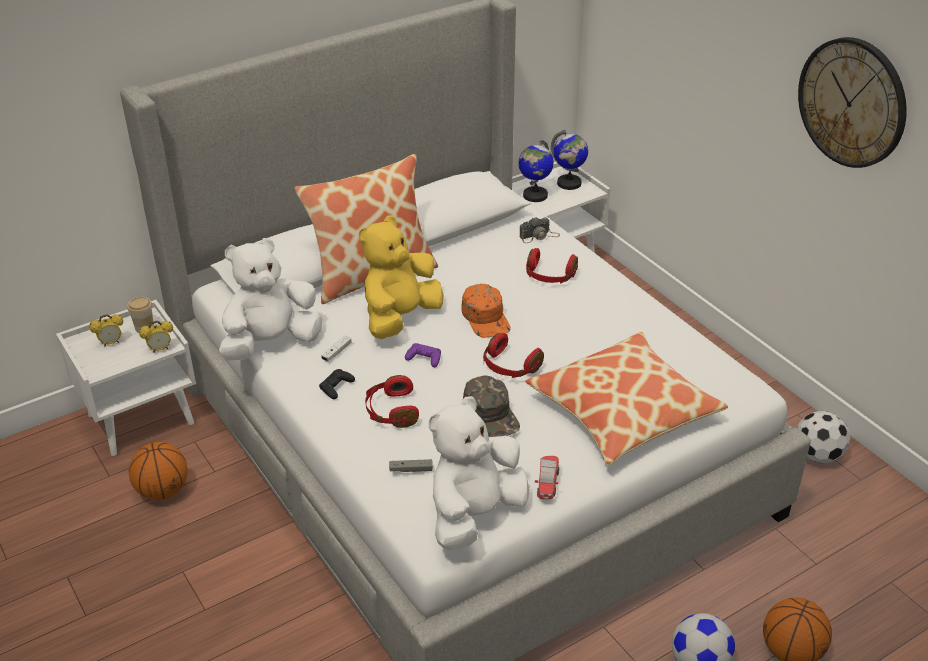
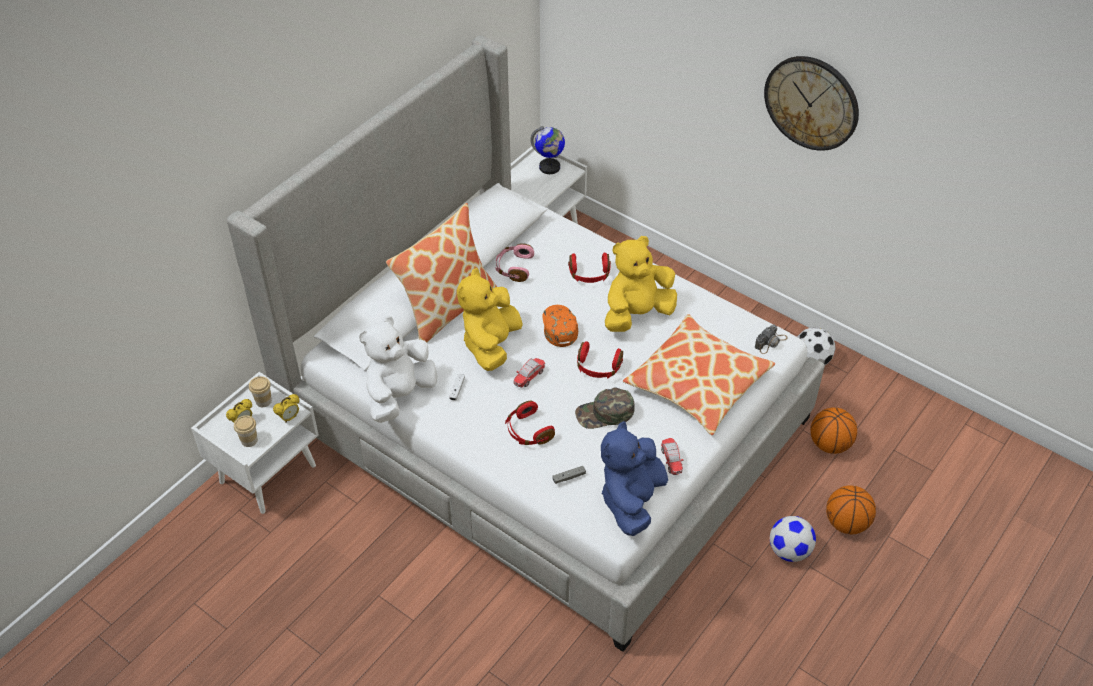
camera: 20 degrees left, 10 degrees up
(106, 360) = (249, 440): none -> cup
(163, 491) = (323, 532): basketball -> basketball (829, 444)
(336, 387) = (474, 421): black game controller -> none
(424, 358) = (529, 377): purple game controller -> toy car
(467, 253) = (514, 268): none -> pink headphones
(474, 515) = (631, 500): white plush toy -> blue plush toy
(486, 318) = (559, 327): orange cap -> orange cap turned 150 degrees counterclockwise
(491, 414) = (605, 413): green cap -> green cap turned 120 degrees clockwise
(535, 195) = (527, 186): globe -> none
(539, 236) = (563, 236): camera -> camera (770, 342)
(585, 325) = (637, 314): none -> yellow plush toy

